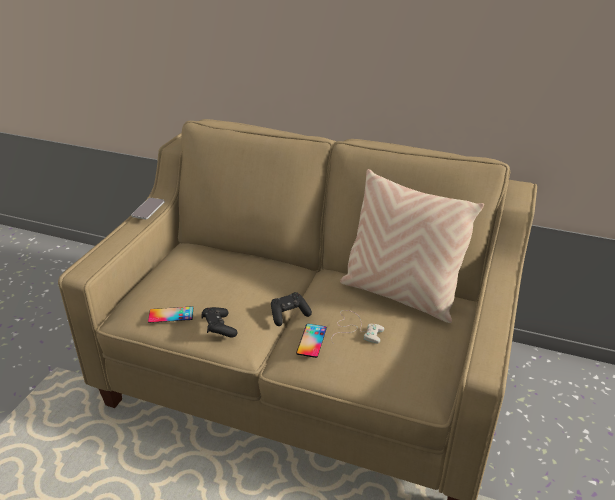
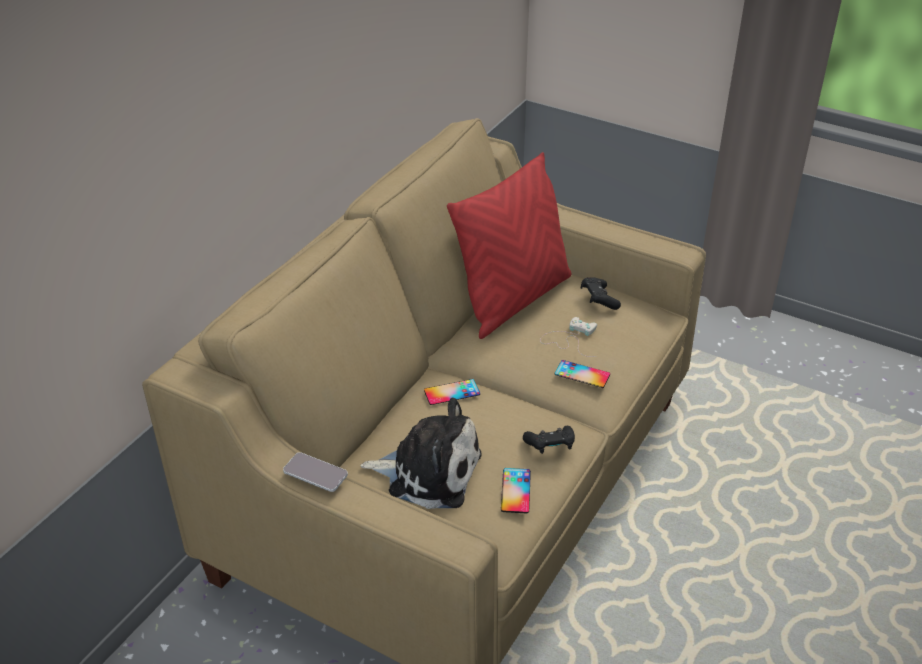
camera: 80 degrees left, 5 degrees up
(192, 276) = (429, 471): none -> plush toy
(275, 276) = (451, 392): none -> phone
(289, 314) = (531, 388): black game controller -> black game controller (598, 300)
(399, 295) = (513, 300): beige pillow -> red pillow

